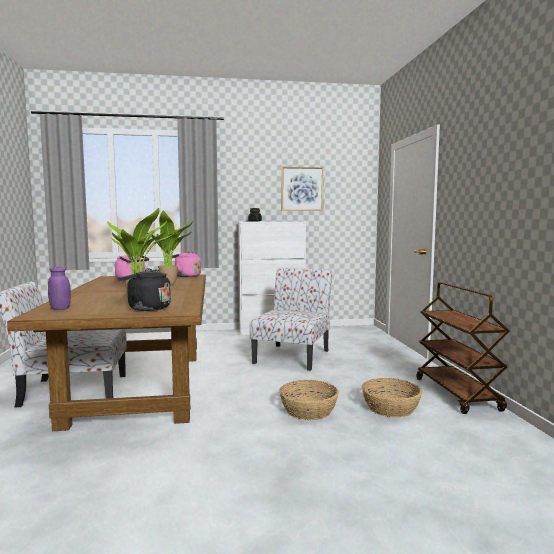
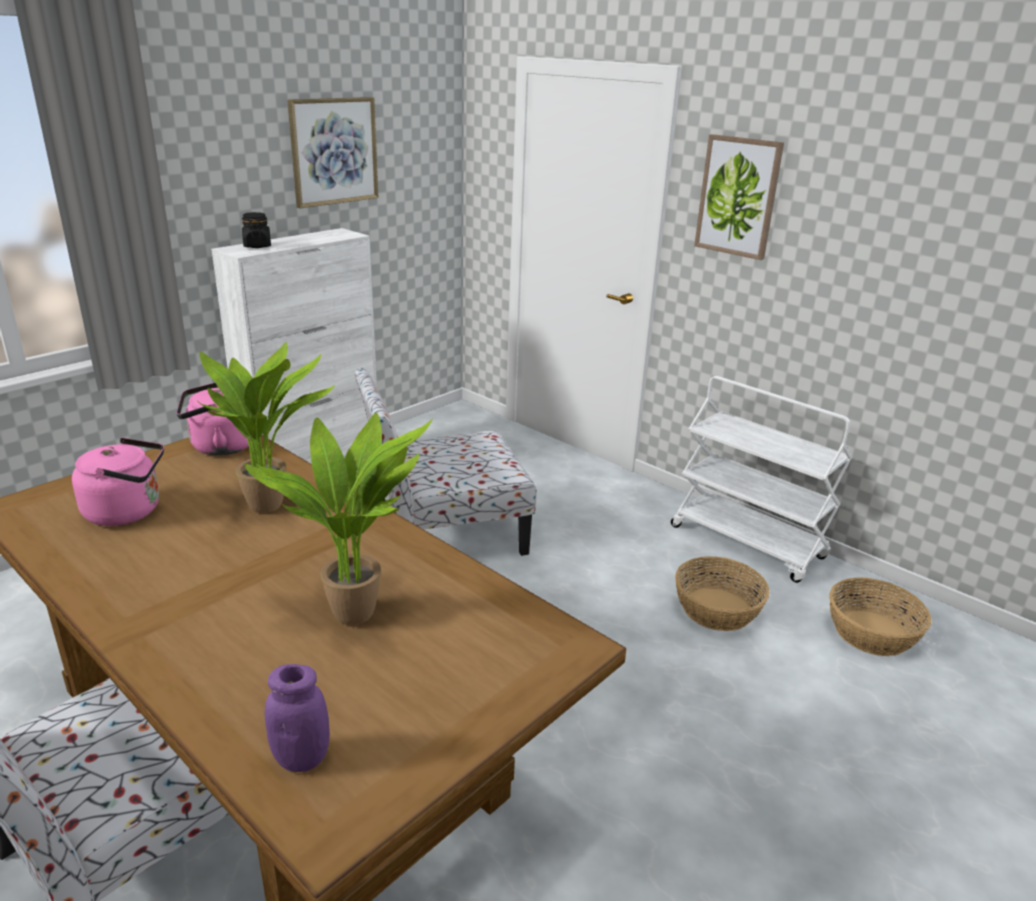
camera: 40 degrees left, 20 degrees up
(146, 308) = (481, 663): black kettle -> none
(293, 356) = (445, 535): chair -> chair turned 90 degrees counterclockwise
(309, 410) = (634, 667): basket -> basket (871, 632)
(457, 394) = (748, 542): brown cart -> white cart
(459, 181) = (738, 196): none -> picture

